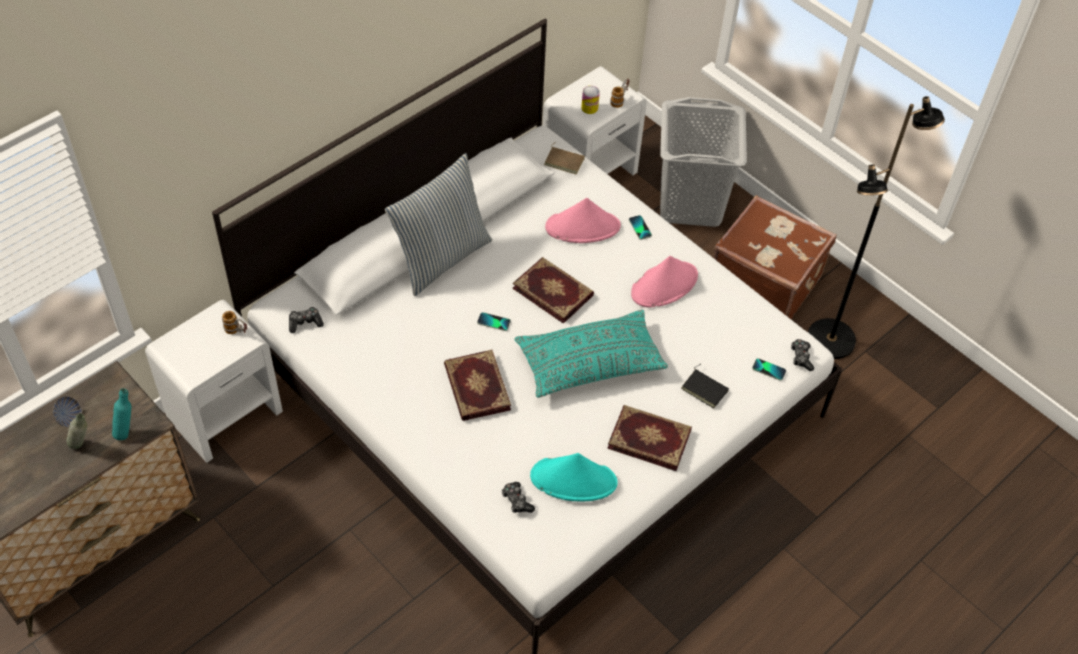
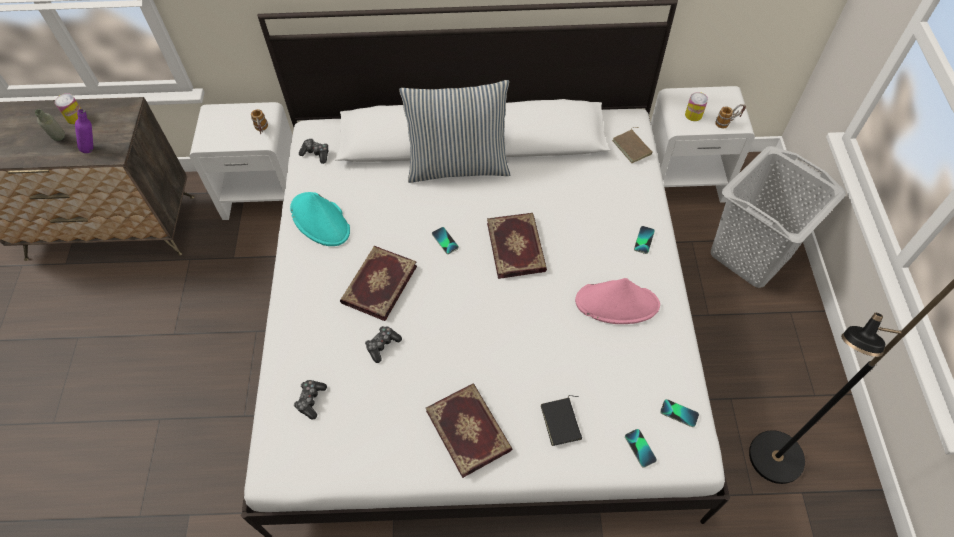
camera: 45 degrees right, 5 degrees up
(69, 418) = (76, 117): bowl -> can
(127, 431) = (94, 149): turquoise bottle -> purple bottle
(574, 479) = (371, 417): turquoise hat -> turquoise hat (320, 220)
(583, 227) = (594, 209): pink hat -> none
(589, 363) = (486, 327): turquoise pillow -> none
(765, 280) = (759, 361): brown suitcase -> none
(772, 331) = (679, 413): none -> phone
(801, 357) = (684, 459): game controller -> game controller (382, 345)

